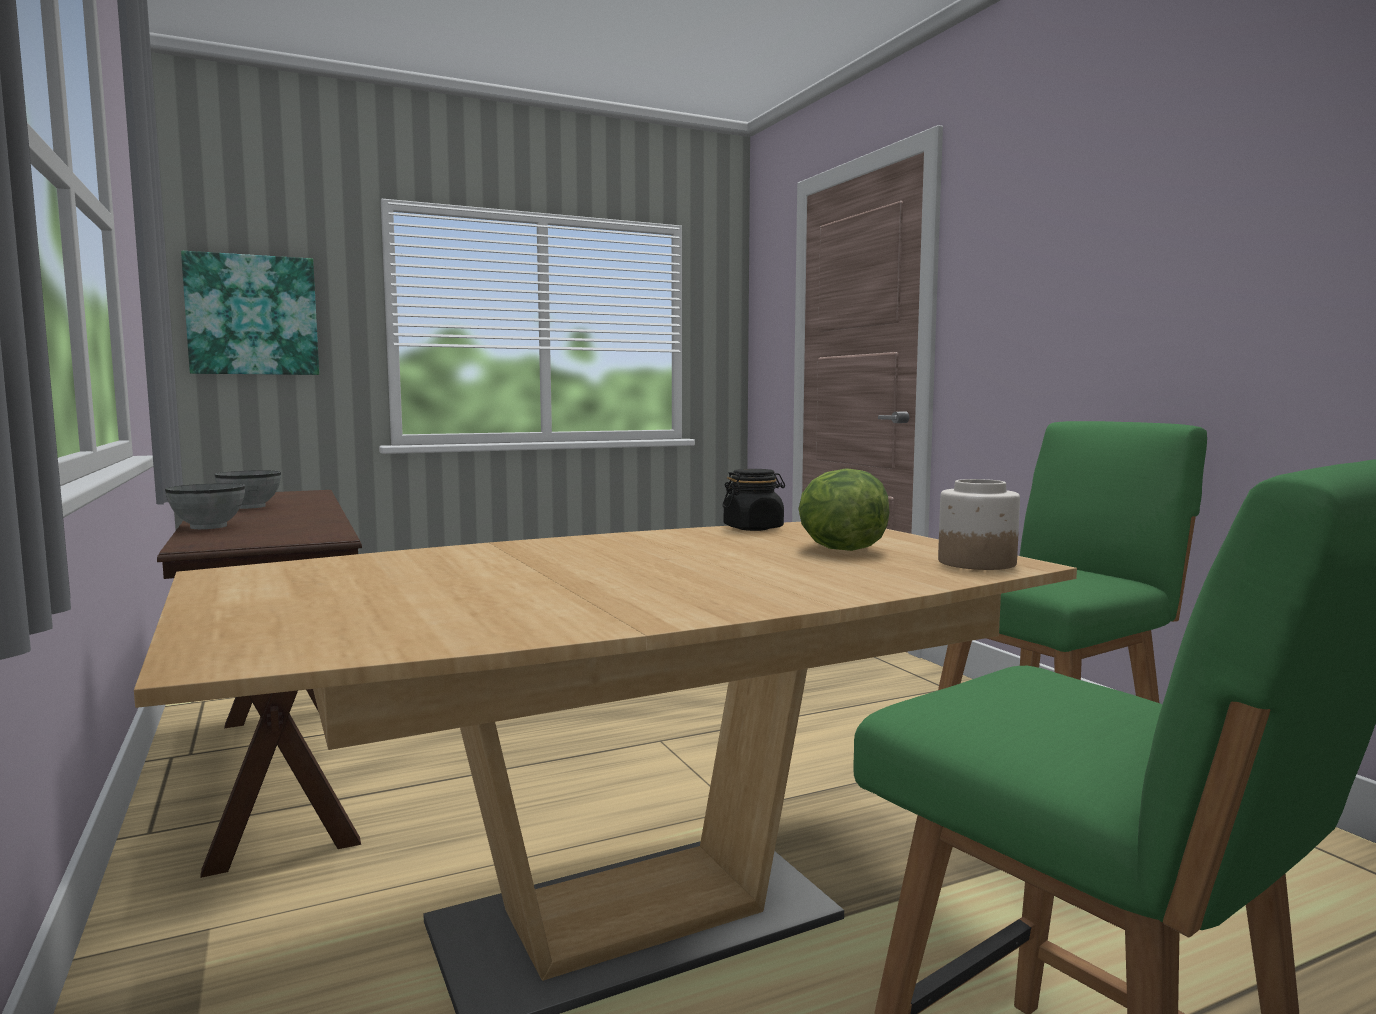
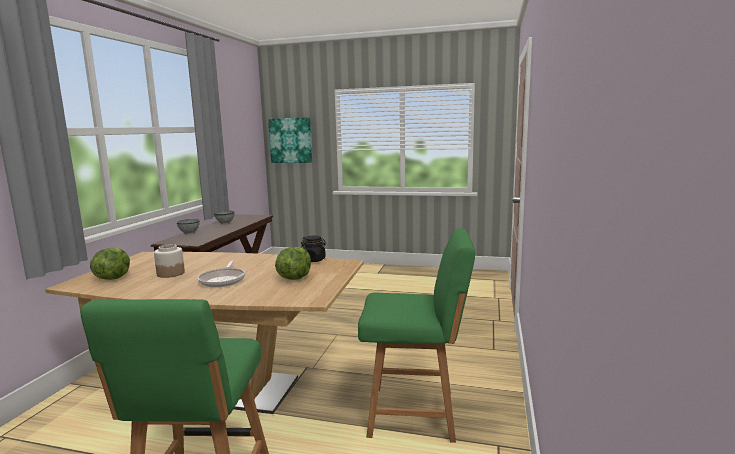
camera: 40 degrees right, 5 degrees up
(339, 621) = (112, 278): none -> lettuce
(709, 573) = (223, 280): none -> frying pan
(975, 563) = (304, 295): jar -> jar (170, 273)

